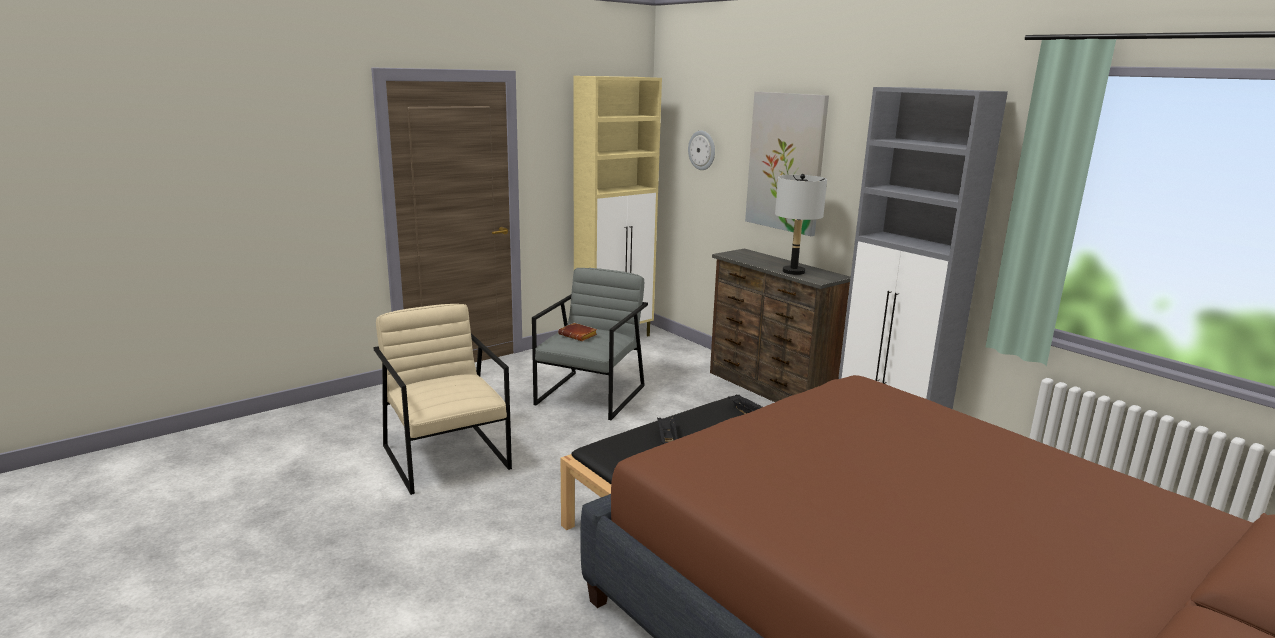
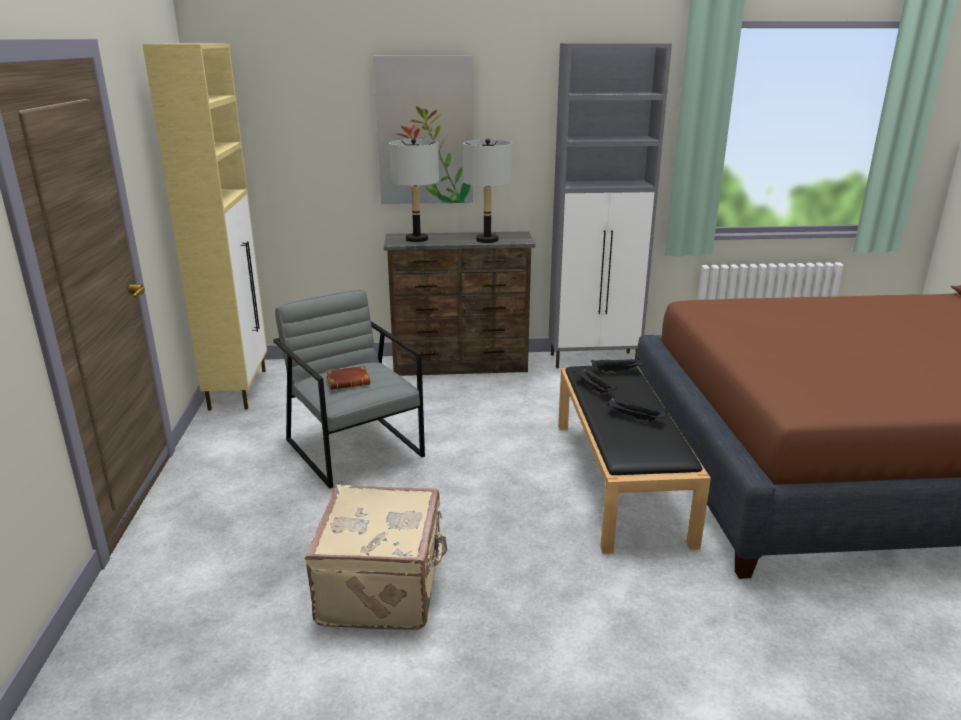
camera: 55 degrees left, 5 degrees up
(446, 457) = (384, 587): beige armchair -> beige suitcase
(699, 412) = (593, 388): none -> black tray
(702, 150) = (293, 132): wall clock -> none
(748, 256) = (416, 239): none -> grey table lamp

